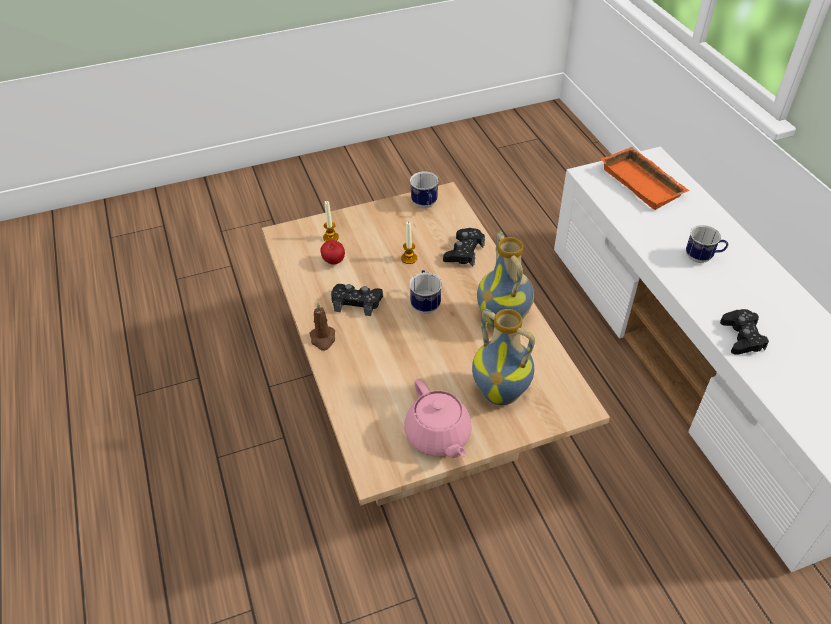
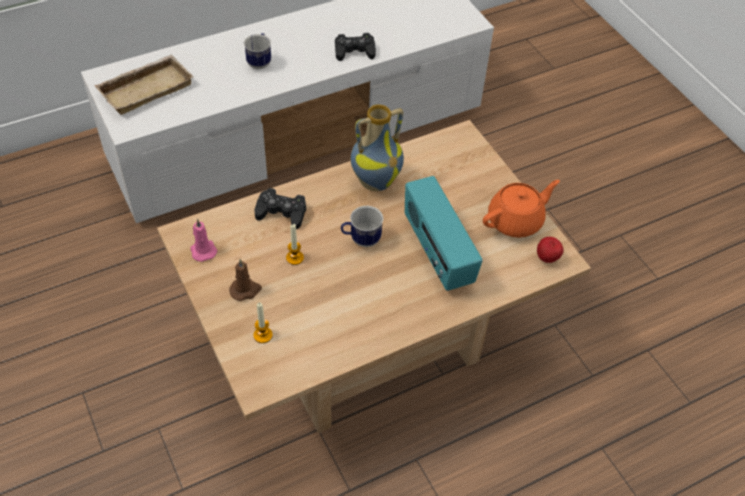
camera: 100 degrees left, 5 degrees up
(323, 339) = (422, 319): brown candle -> brown candle (245, 290)
(333, 262) = (306, 326): apple -> apple (547, 258)
(356, 302) = (367, 296): black game controller -> none
(402, 359) = (436, 252): none -> radio
(425, 205) = (203, 250): mug -> pink candle
(438, 436) = (516, 221): pink teapot -> orange teapot
(501, 392) = (460, 182): vase -> none
(644, 183) = (146, 88): orange tray -> beige tray

